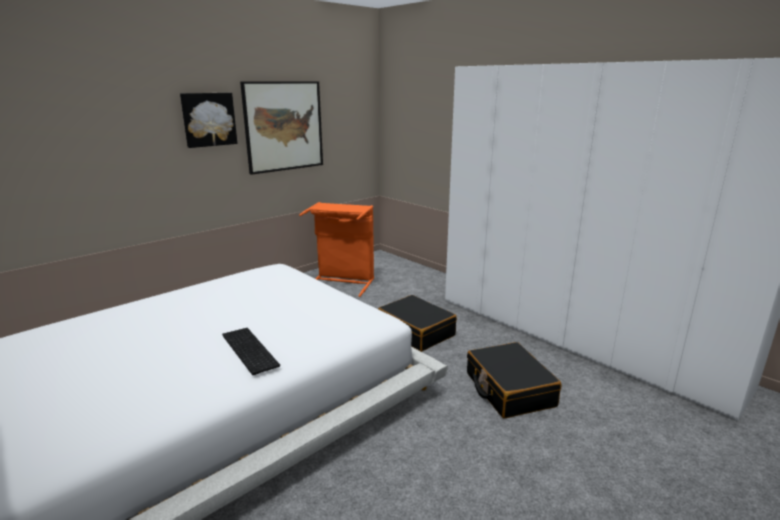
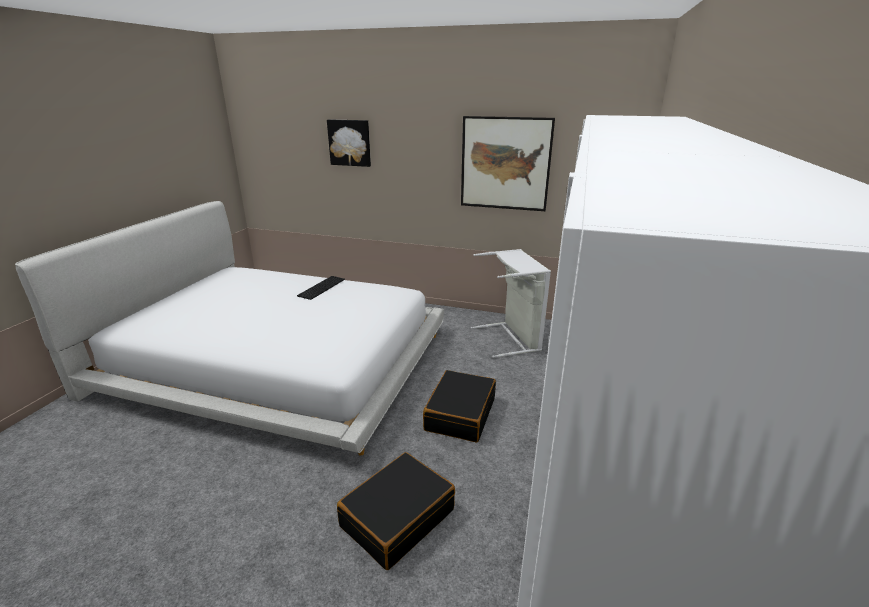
camera: 60 degrees right, 5 degrees up
(208, 119) = (430, 149): picture -> picture (350, 142)
(247, 350) = (249, 331): keyboard -> keyboard (321, 287)
(342, 282) = (512, 338): orange laundry basket -> grey laundry basket

